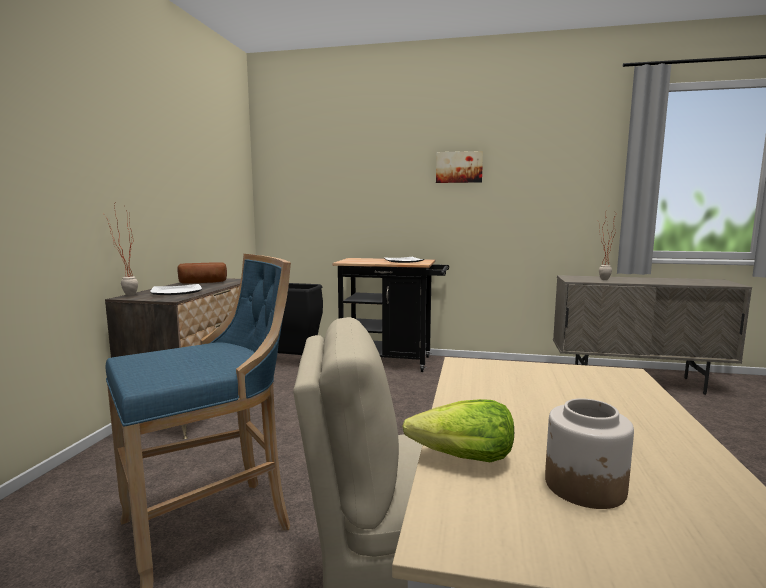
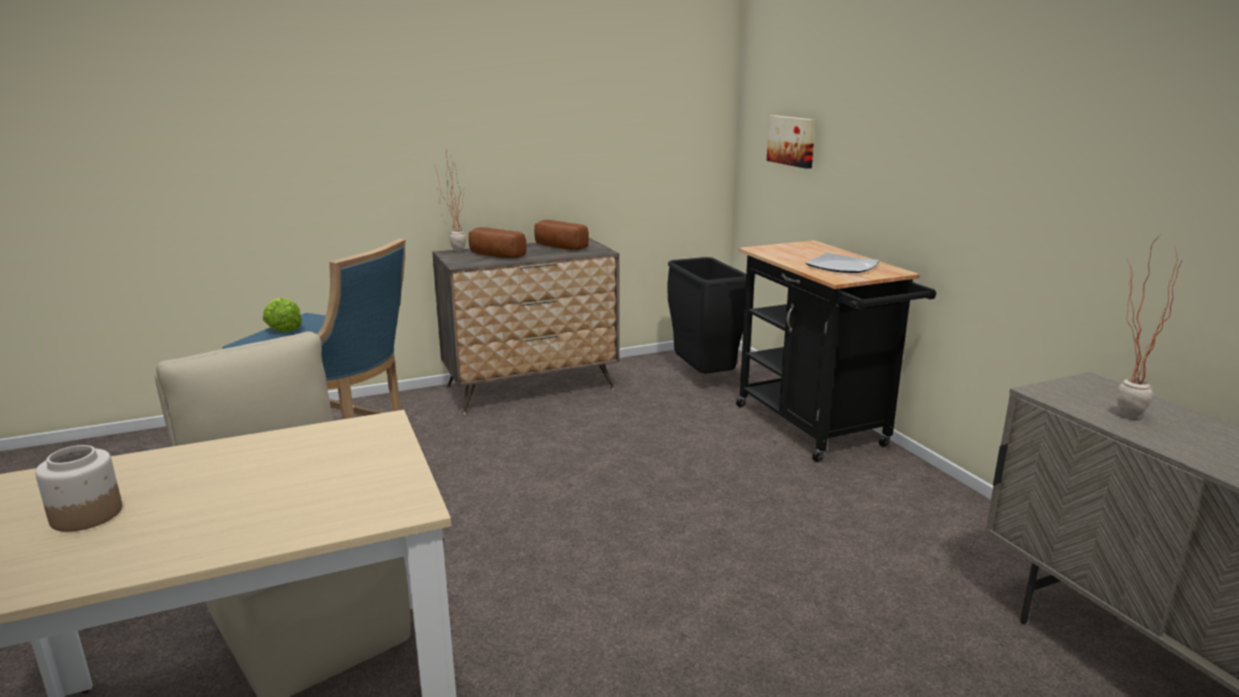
camera: 55 degrees right, 10 degrees up
(176, 292) = (494, 256): plate -> bread
(459, 167) = (984, 94): picture -> picture (792, 141)
(463, 459) = (127, 467): lettuce -> lettuce (282, 328)

